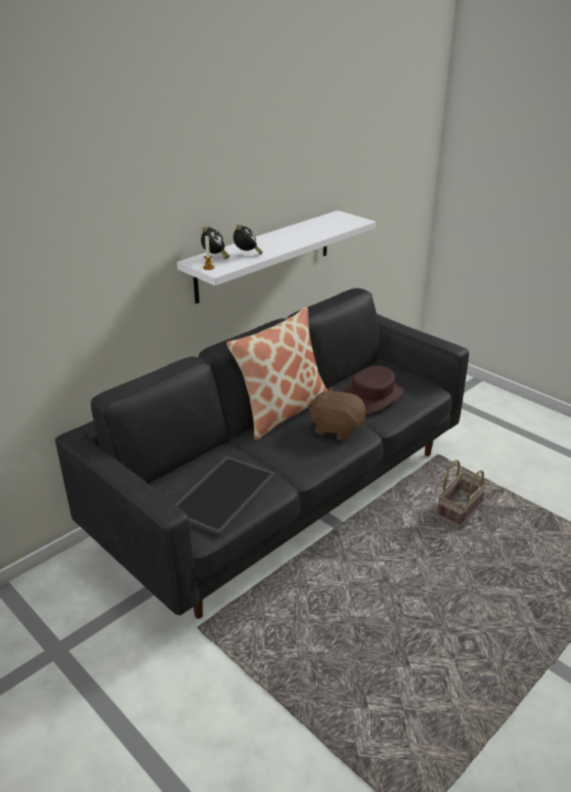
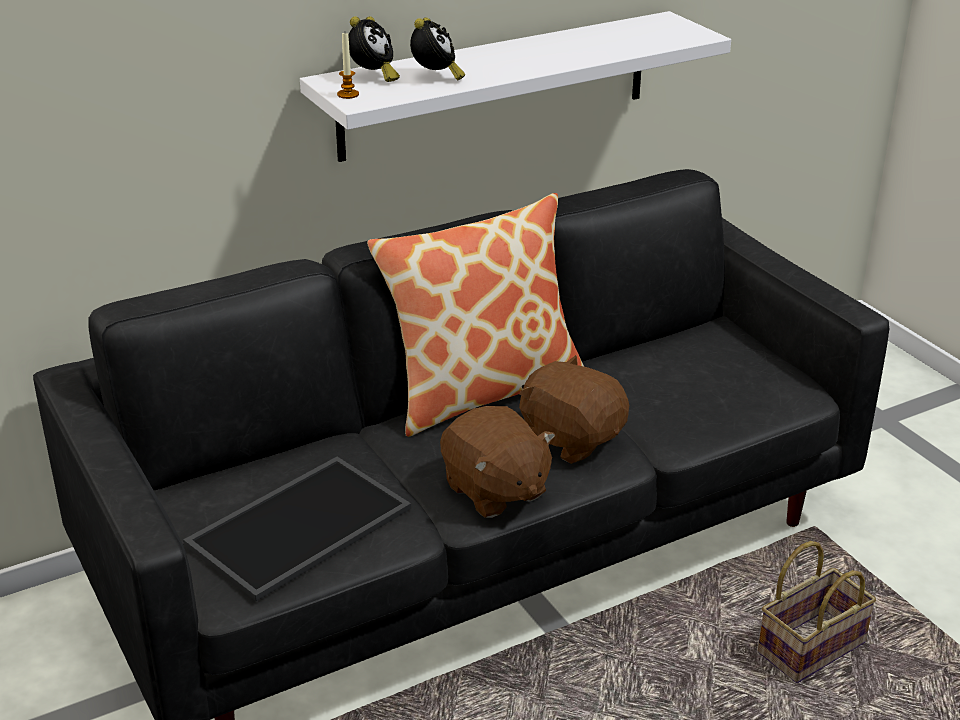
camera: 15 degrees right, 0 degrees up
(312, 460) = (494, 490): none -> brown plush toy
(372, 397) = (670, 389): brown hat -> none

